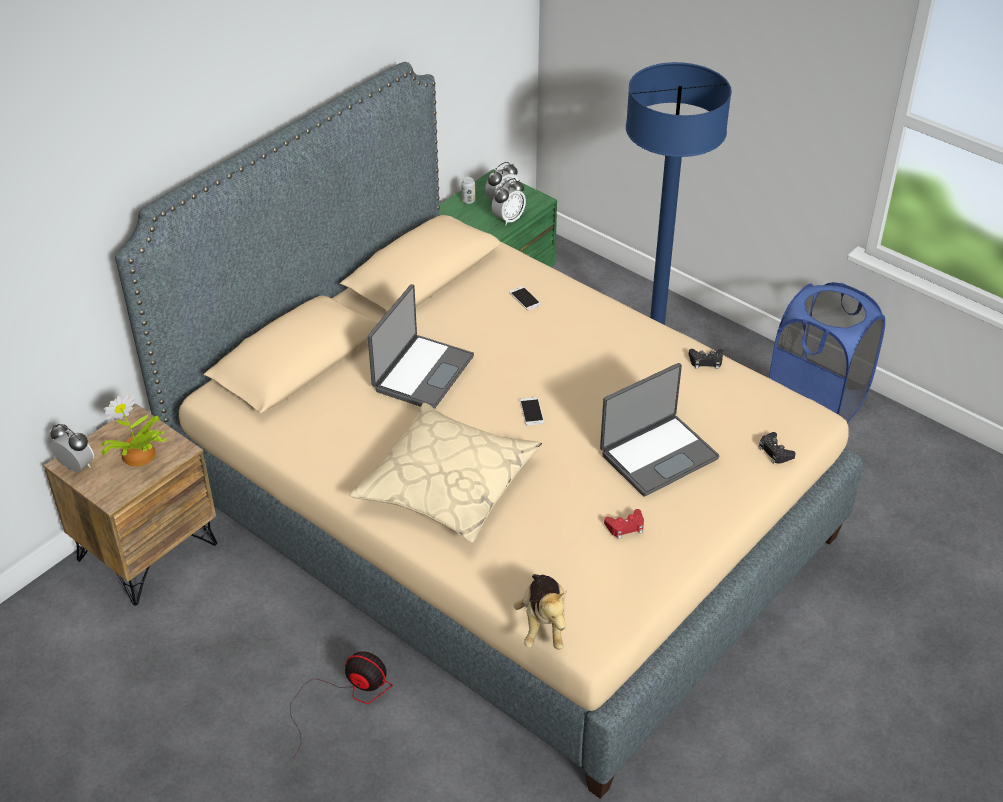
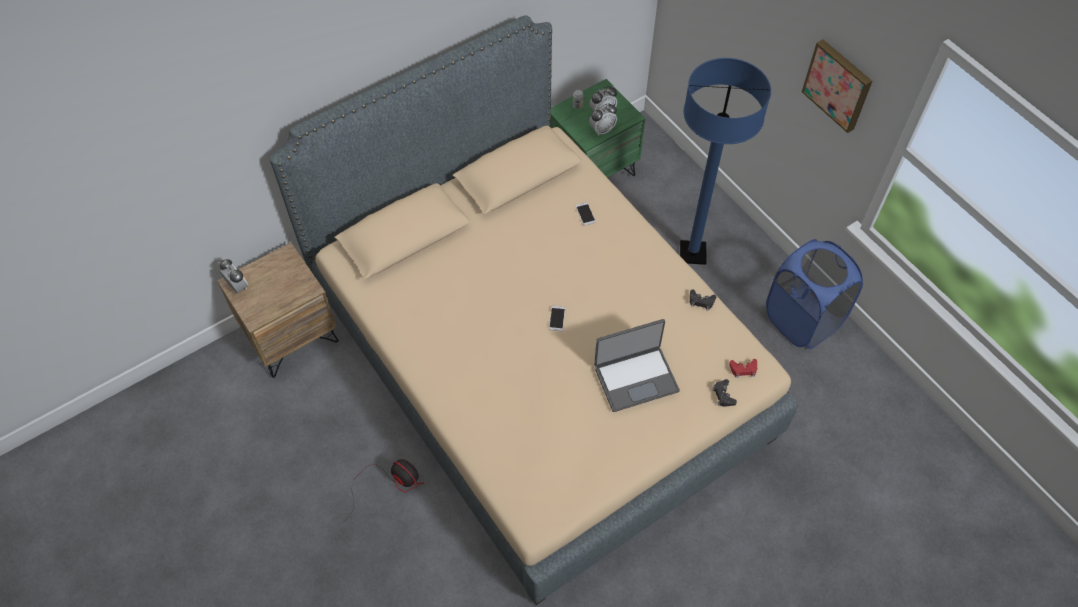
camera: 15 degrees right, 15 degrees up
(138, 456) = (280, 287): potted plant -> none
(422, 373) = (489, 266): laptop -> none
(447, 484) = (477, 368): beige pillow -> none
(543, 623) = (507, 501): plush toy -> none
(625, 527) = (590, 435): red game controller -> red game controller (743, 369)
(803, 69) = (838, 84): none -> picture

